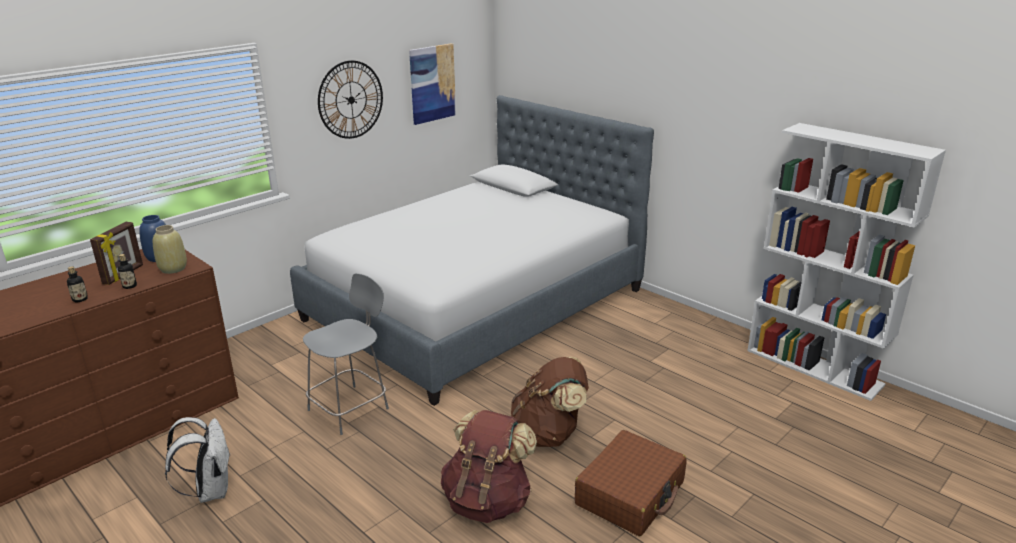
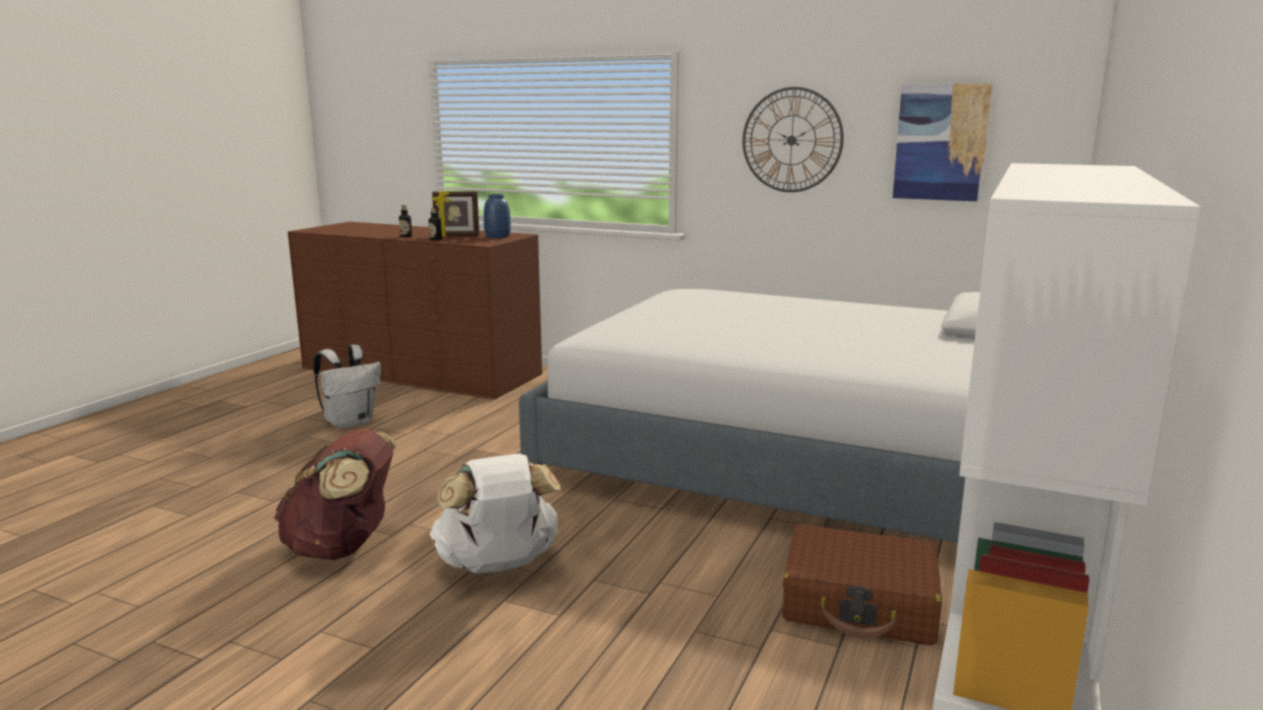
camera: 70 degrees right, 10 degrees down
(172, 269) = (476, 241): beige vase -> none
(351, 408) = (501, 444): grey chair -> none
(549, 434) = (498, 566): brown backpack -> white backpack
(630, 493) = (369, 653): brown suitcase -> brown suitcase (860, 604)

